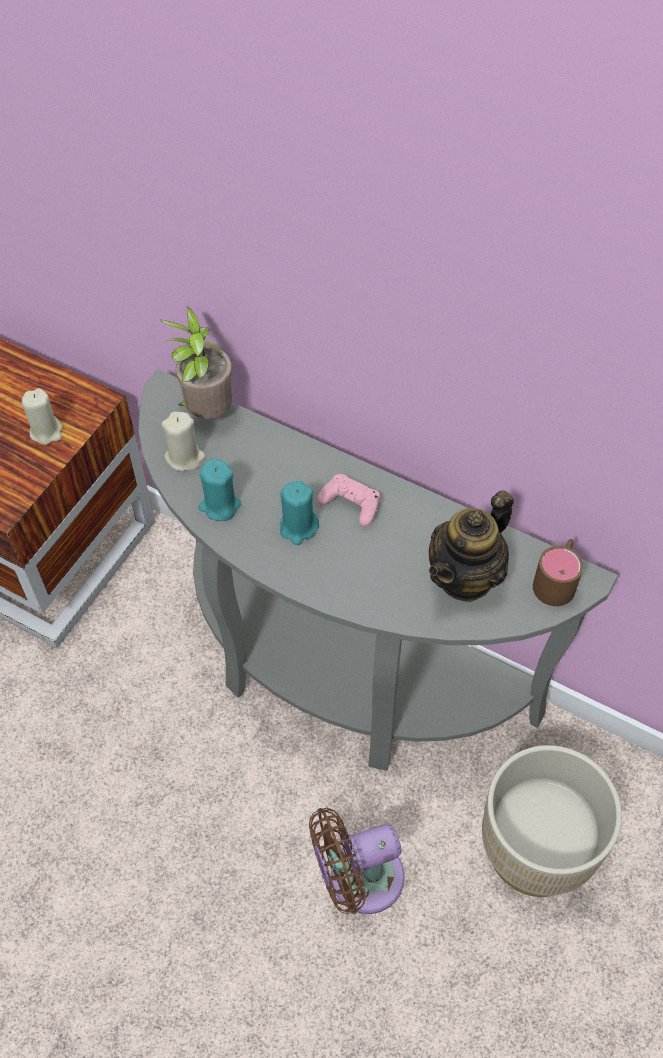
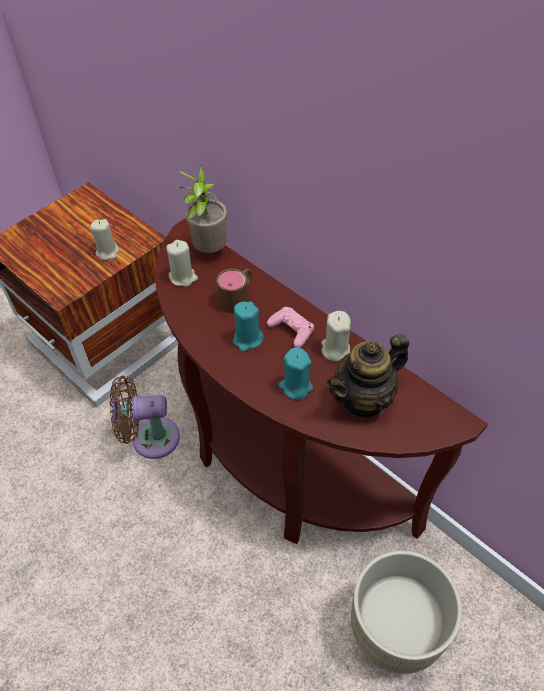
camera: 15 degrees right, 5 degrees down
(219, 506) = (196, 314): turquoise candle -> turquoise candle (295, 386)
(338, 671) = (281, 464): grey console table -> brown console table
(358, 879) = (253, 620): brown fan -> brown fan (150, 438)
(413, 518) = (335, 349): none -> beige candle
(557, 579) = (436, 416): brown mug -> brown mug (238, 297)

